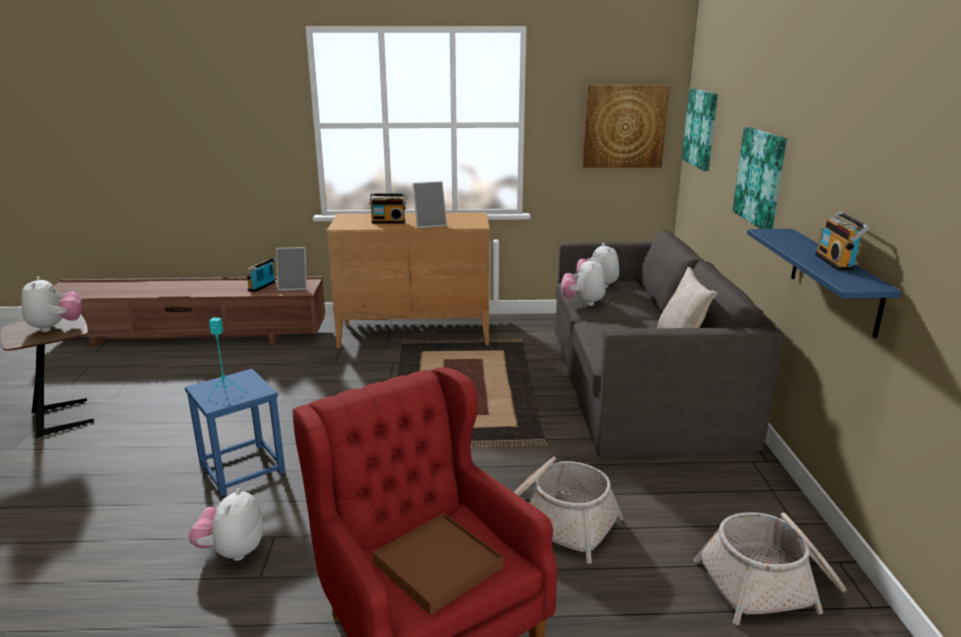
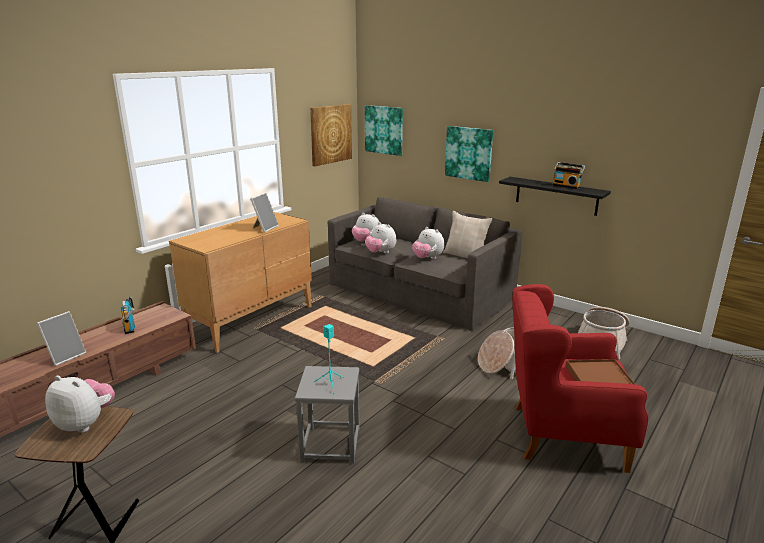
camera: 50 degrees left, 0 degrees up
(232, 551) = (426, 477): plush toy -> plush toy (427, 258)
(242, 469) = (331, 444): blue stool -> grey stool
(294, 287) = (159, 316): picture frame -> picture frame (66, 356)
(388, 221) = (230, 234): radio -> none
(834, 280) = (556, 195): blue shelf -> black shelf

